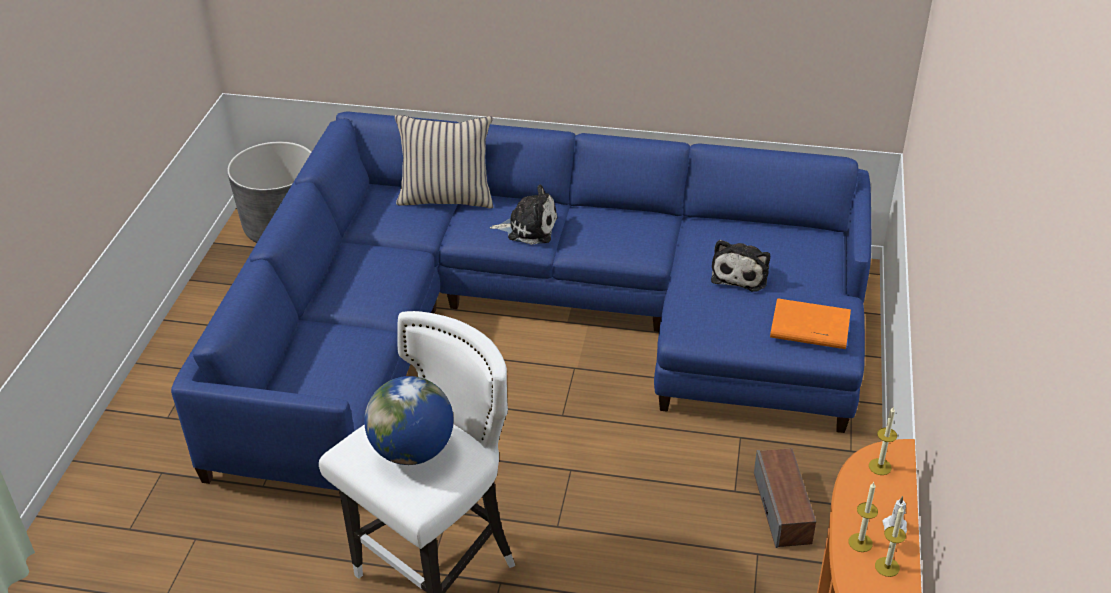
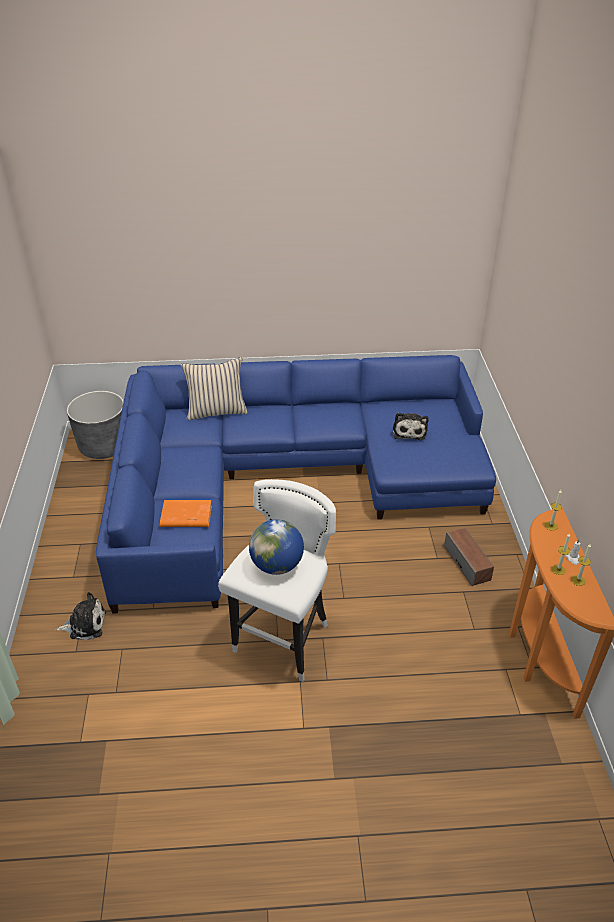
camera: 15 degrees left, 0 degrees up
(529, 228) = (274, 422): plush toy -> plush toy (85, 624)
(808, 328) = (459, 456): orange book -> orange book (186, 516)

